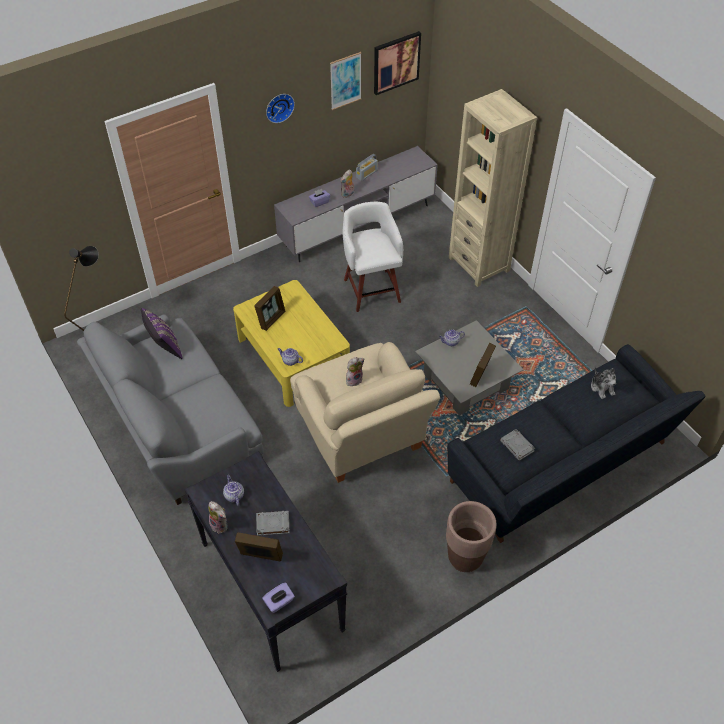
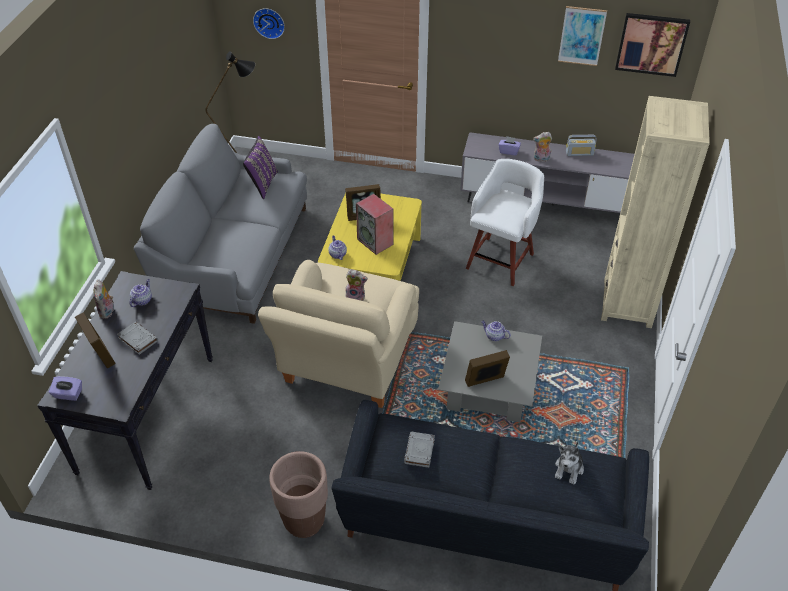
camera: 45 degrees right, 5 degrees down
(279, 107) = (496, 28): wall clock -> wall clock (269, 22)
(305, 332) = (375, 242): none -> speaker

